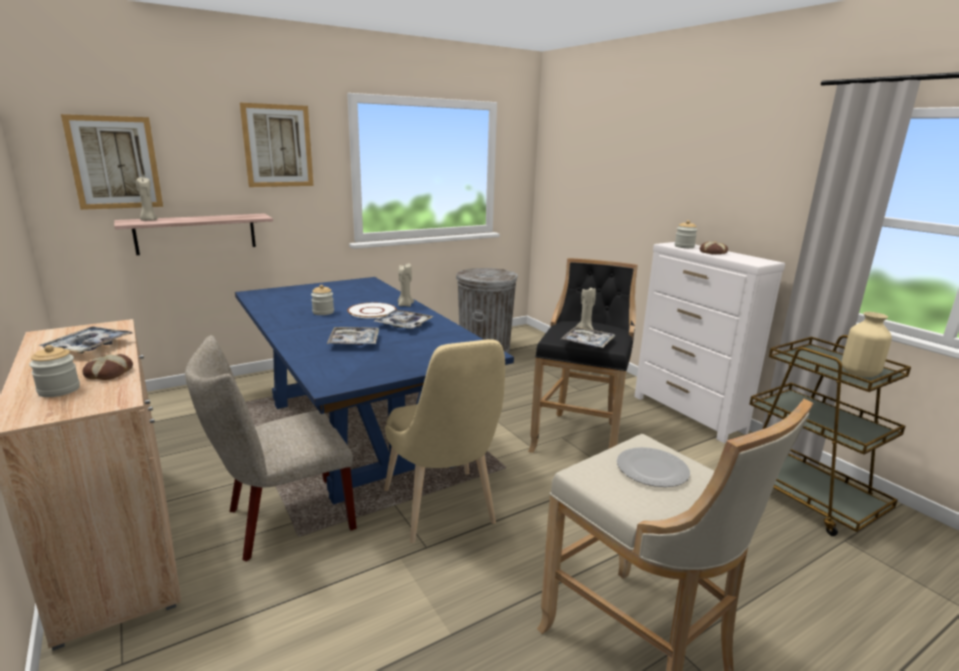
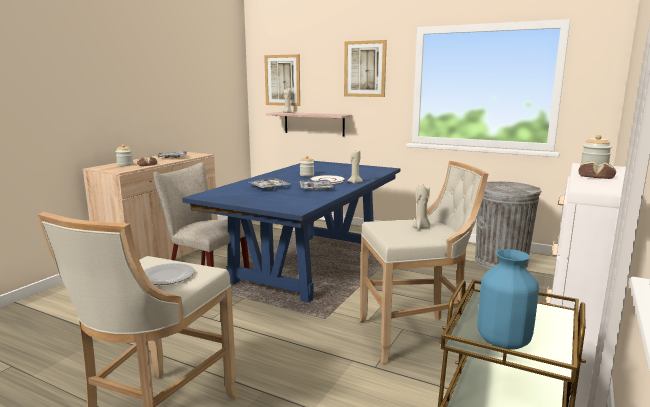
camera: 60 degrees right, 5 degrees down
(442, 511) = (251, 312): beige chair -> none
(579, 437) = (415, 336): black stool -> beige stool
(587, 343) = (389, 232): tray -> none
(858, 373) = (502, 341): beige vase -> blue vase

